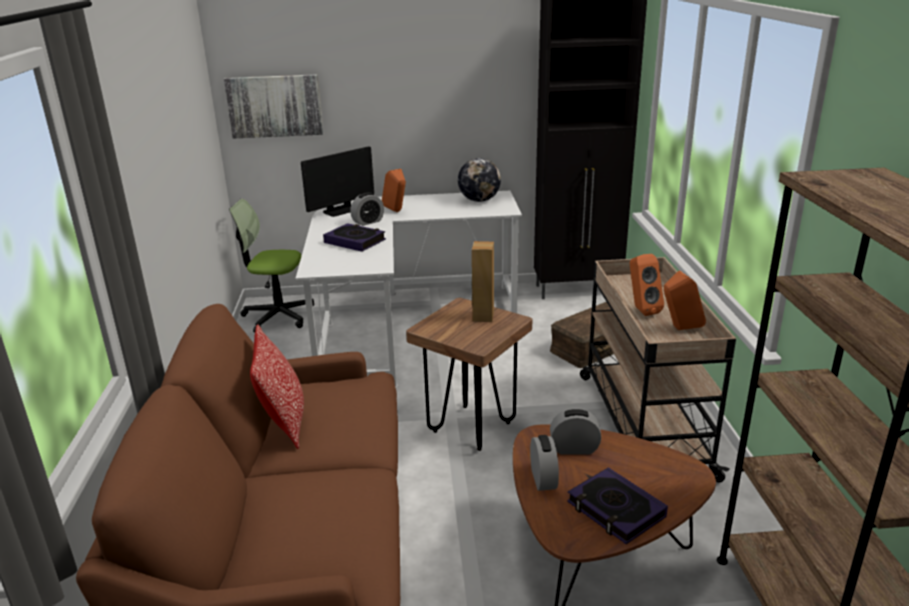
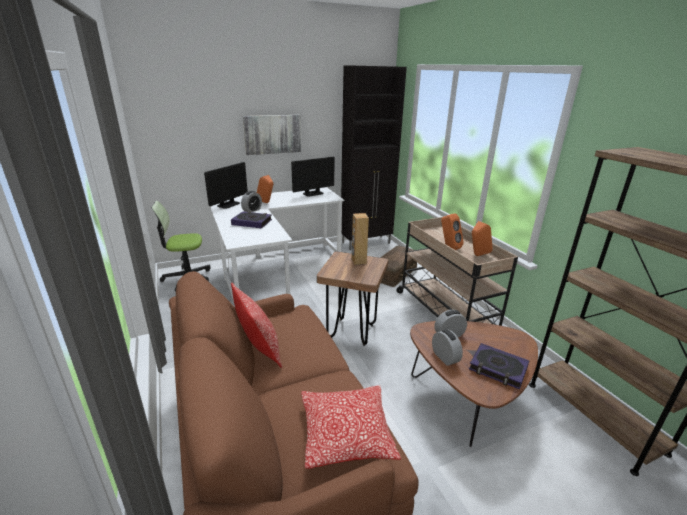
camera: 20 degrees left, 0 degrees up
(275, 106) = (175, 136): picture -> picture (272, 134)
(327, 542) = (346, 434): none -> pillow
(479, 200) = (313, 193): globe -> monitor

